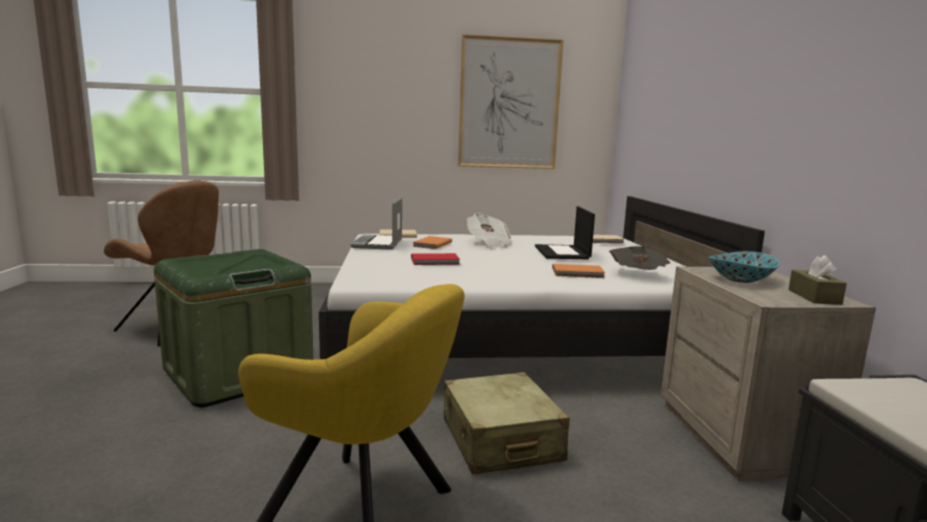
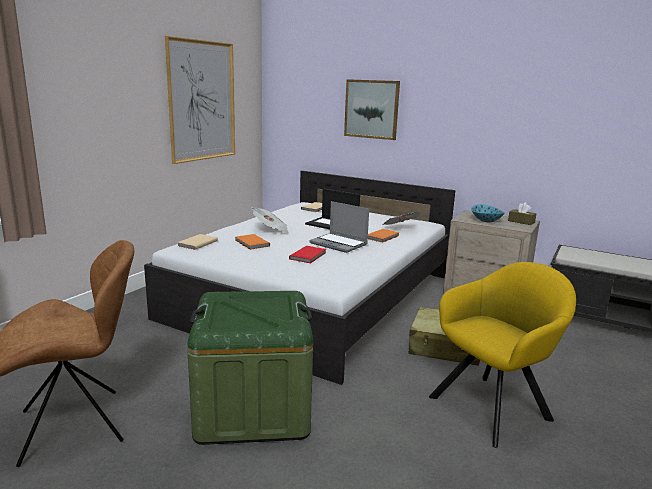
camera: 55 degrees left, 5 degrees up
(378, 244) = (220, 255): laptop -> laptop (339, 244)
(693, 102) = (371, 109): none -> picture

